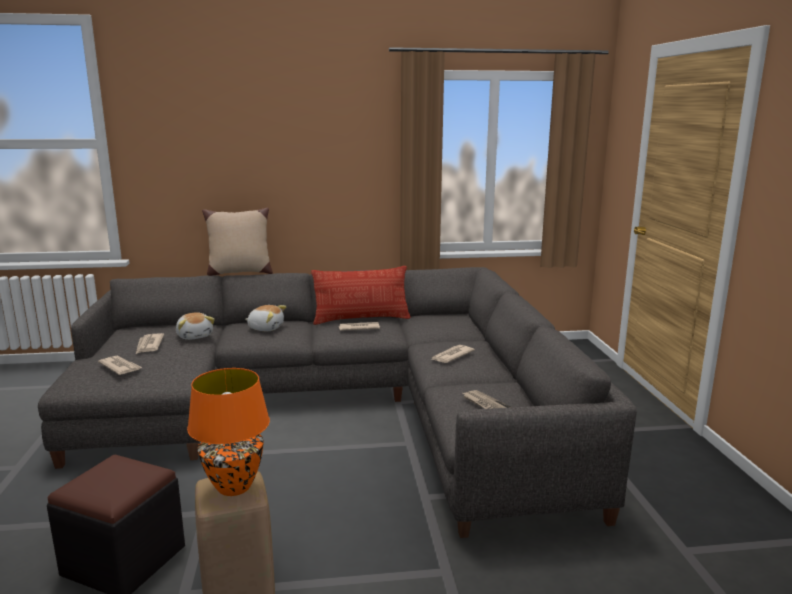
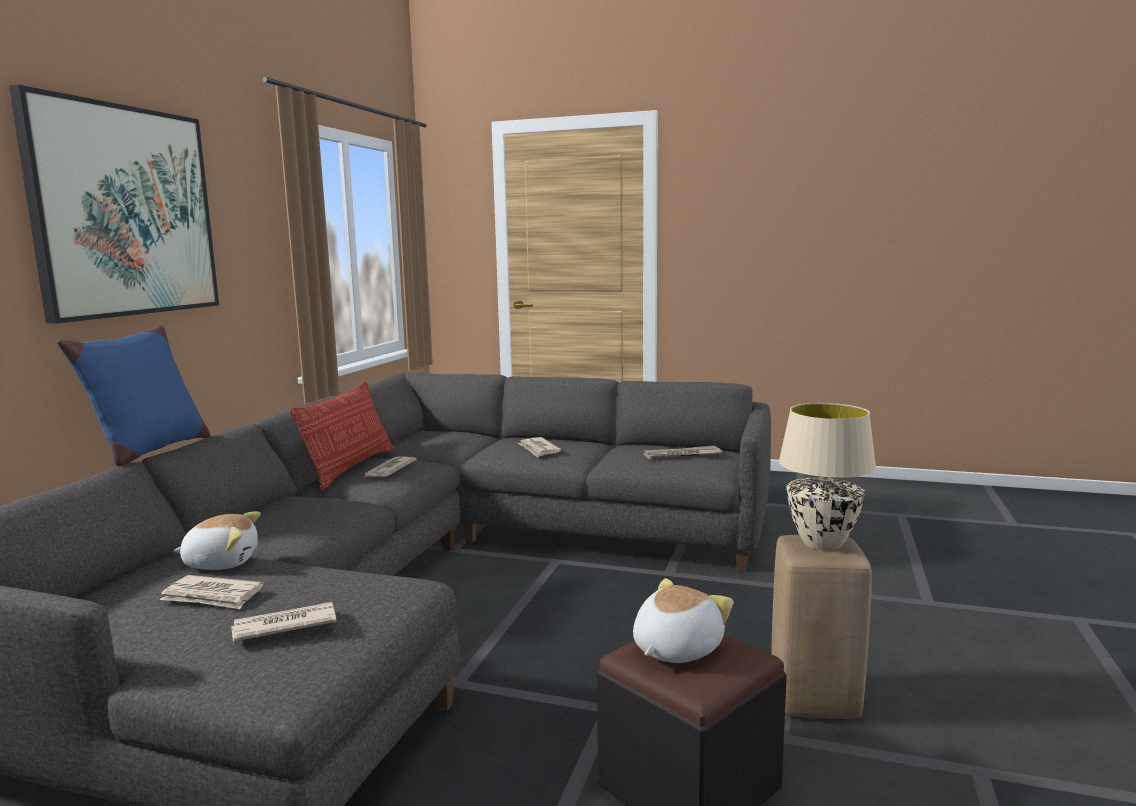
camera: 65 degrees left, 5 degrees down
(233, 487) = (821, 543): orange table lamp -> beige table lamp
(239, 272) = (149, 451): beige pillow -> blue pillow
(266, 328) = (287, 514): plush toy -> plush toy (675, 649)
(279, 142) = (125, 211): none -> picture

